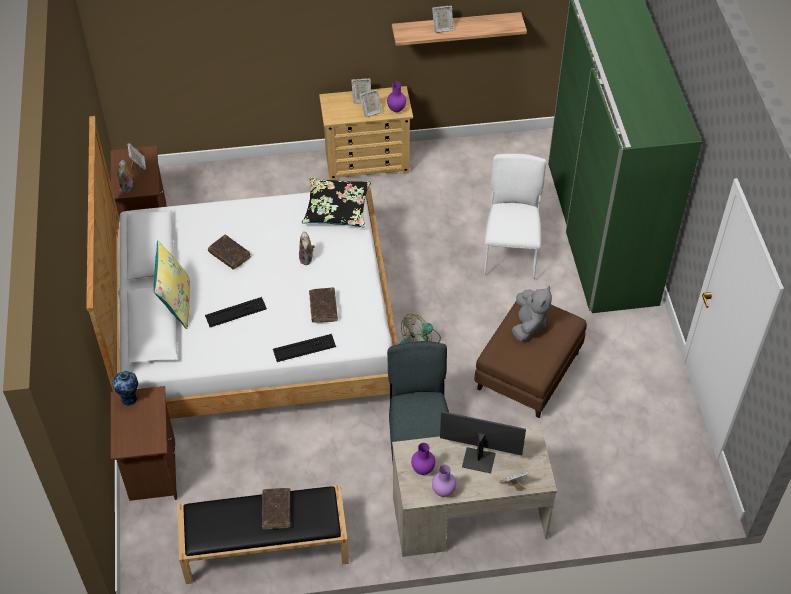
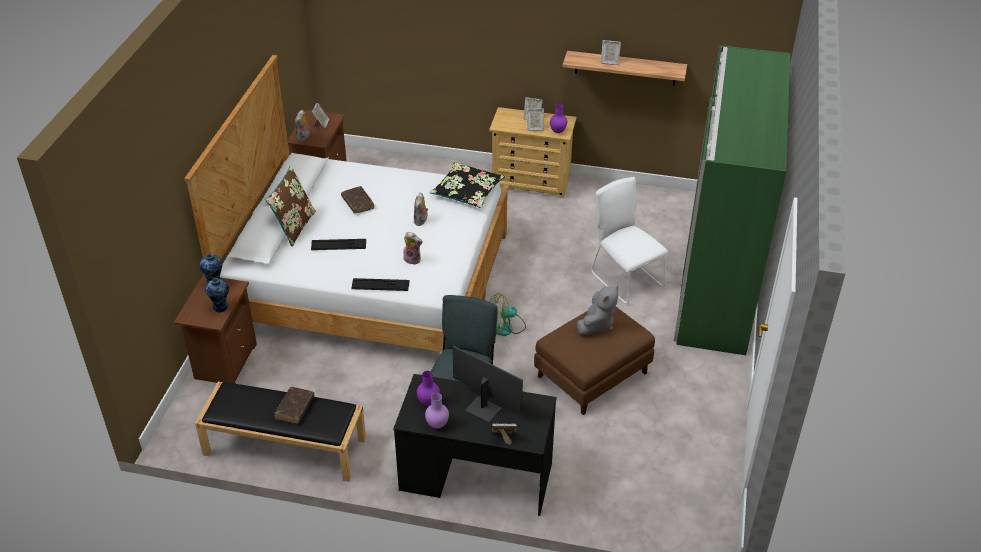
camera: 20 degrees right, 10 degrees down
(152, 426) = (221, 308): none -> vase
(176, 303) = (294, 227): yellow pillow -> brown pillow
(323, 308) = (413, 259): brown book -> plush toy
(468, 517) = (476, 477): beige desk -> black desk
(511, 251) = (624, 278): white chair -> white chair turned 60 degrees counterclockwise

